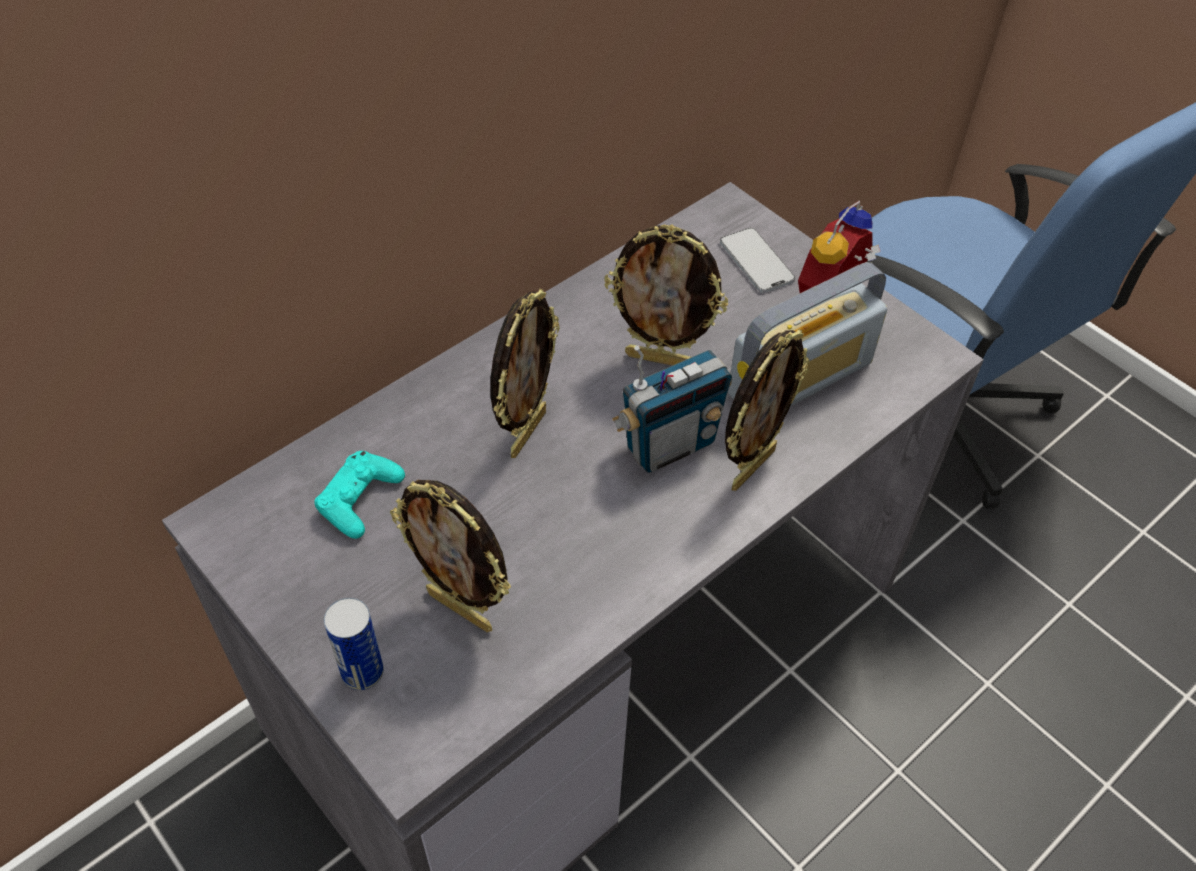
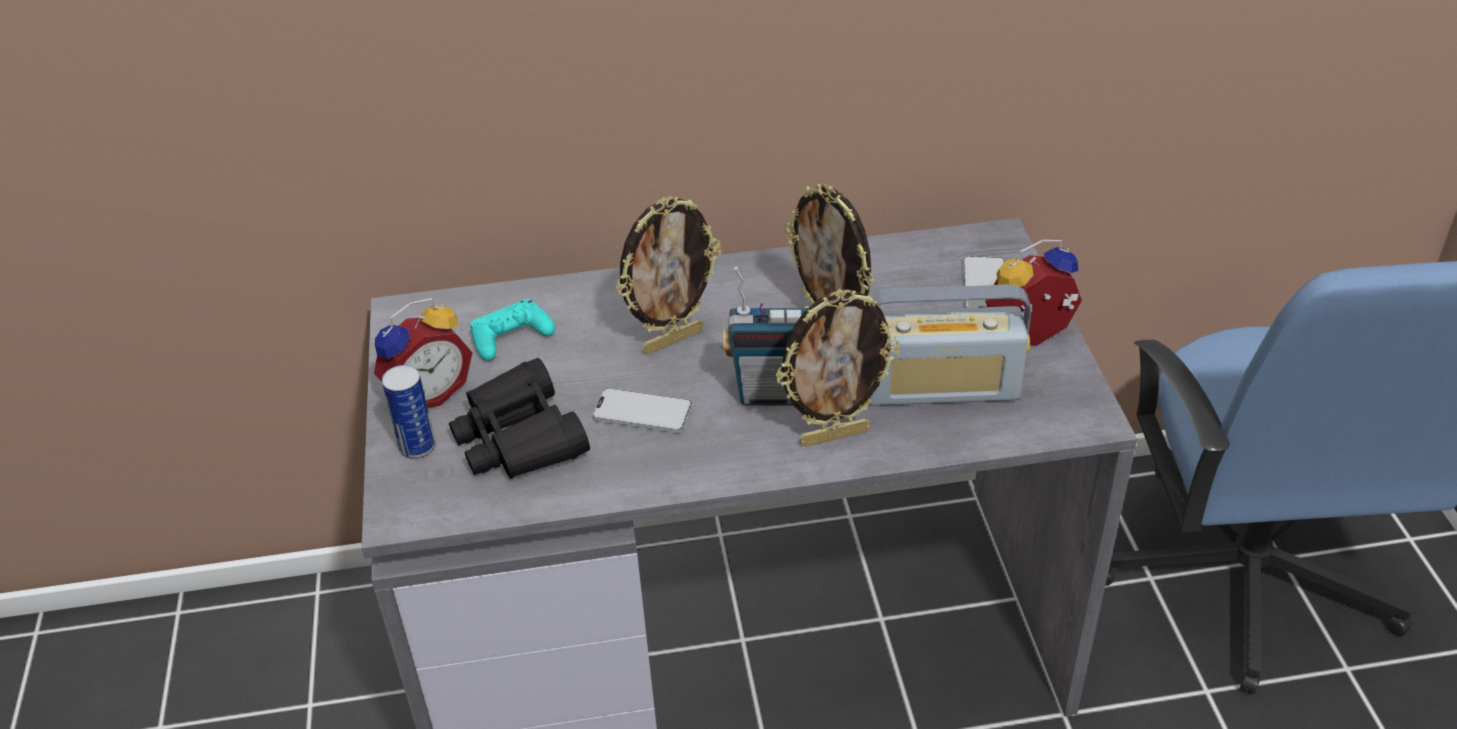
camera: 35 degrees right, 10 degrees down
(321, 604) = (427, 392): none -> alarm clock
(462, 609) = (519, 438): picture frame -> black binoculars
(561, 524) = (642, 412): none -> phone

